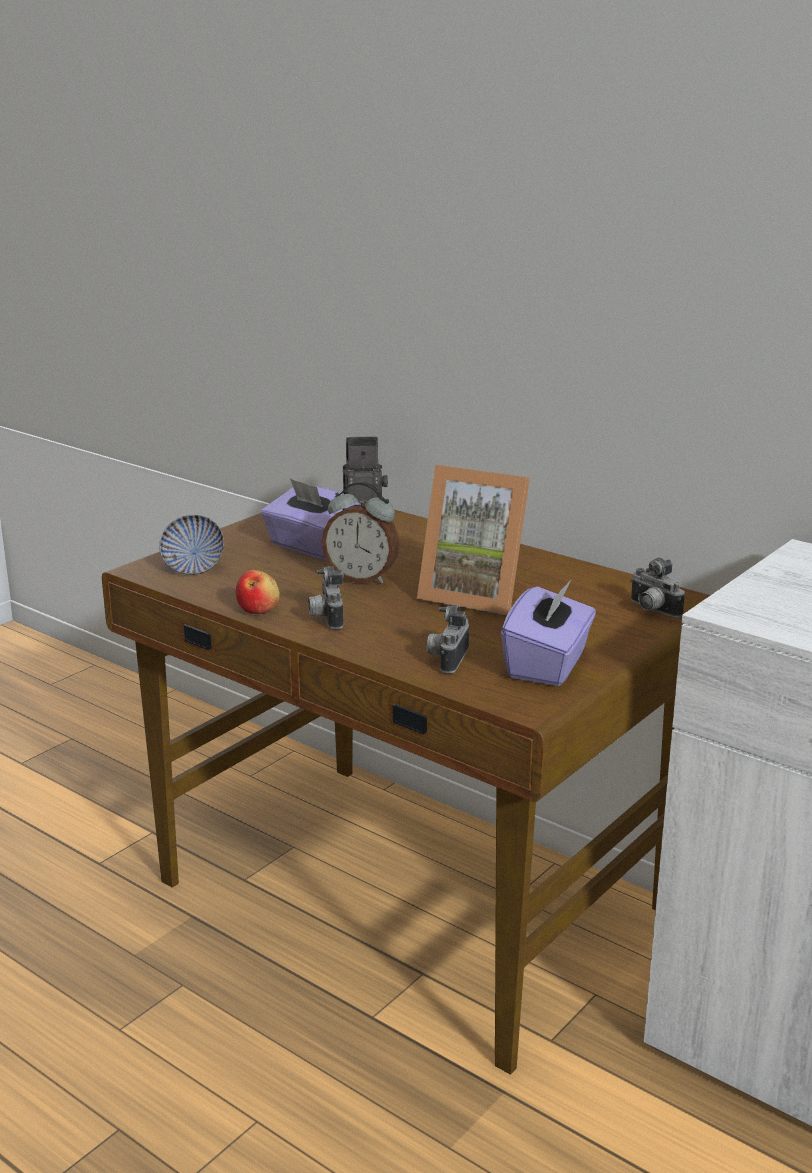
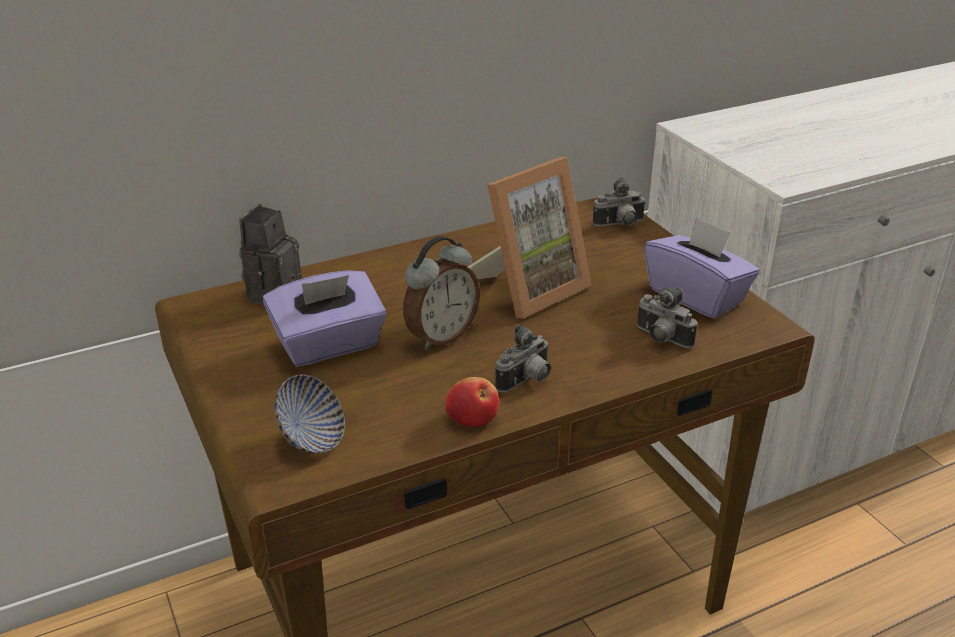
camera: 65 degrees left, 10 degrees up
(326, 618) = (526, 381): camera -> camera turned 60 degrees counterclockwise

